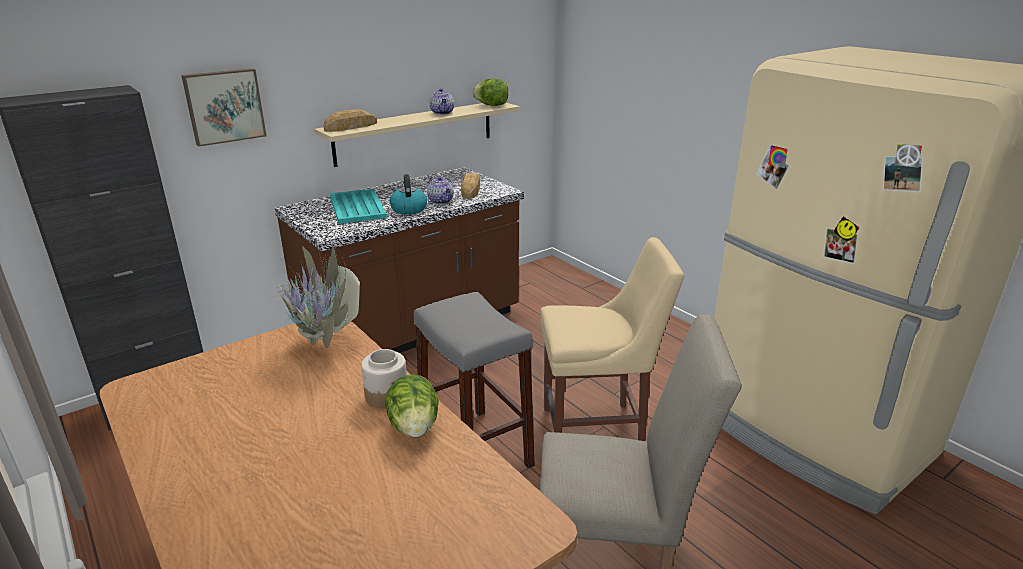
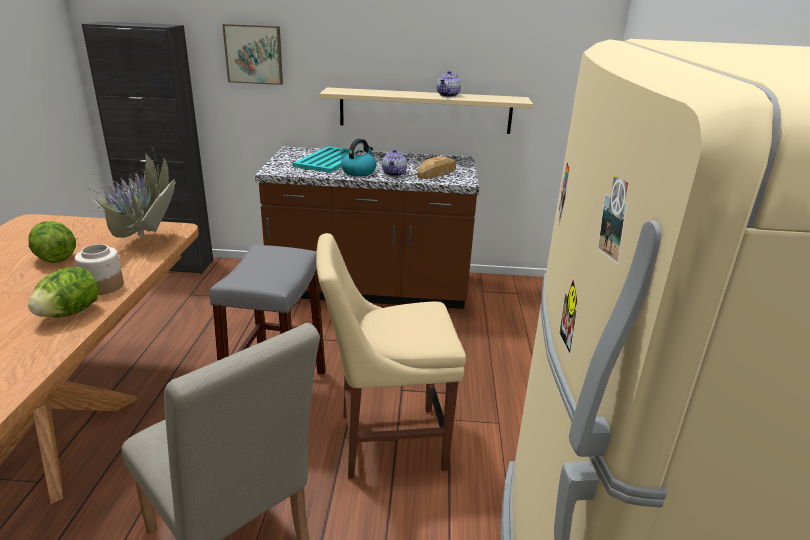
camera: 40 degrees right, 0 degrees up
(351, 126) = (352, 90): bread -> none
(492, 105) = (507, 98): lettuce -> lettuce (55, 258)
(597, 431) = (385, 440): beige chair -> beige chair turned 135 degrees clockwise

